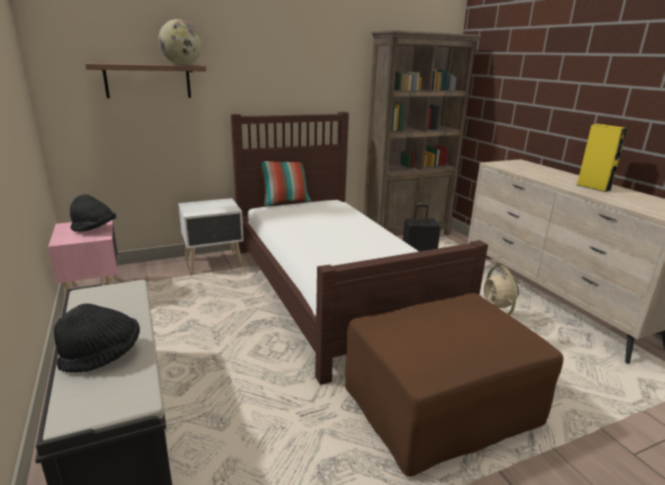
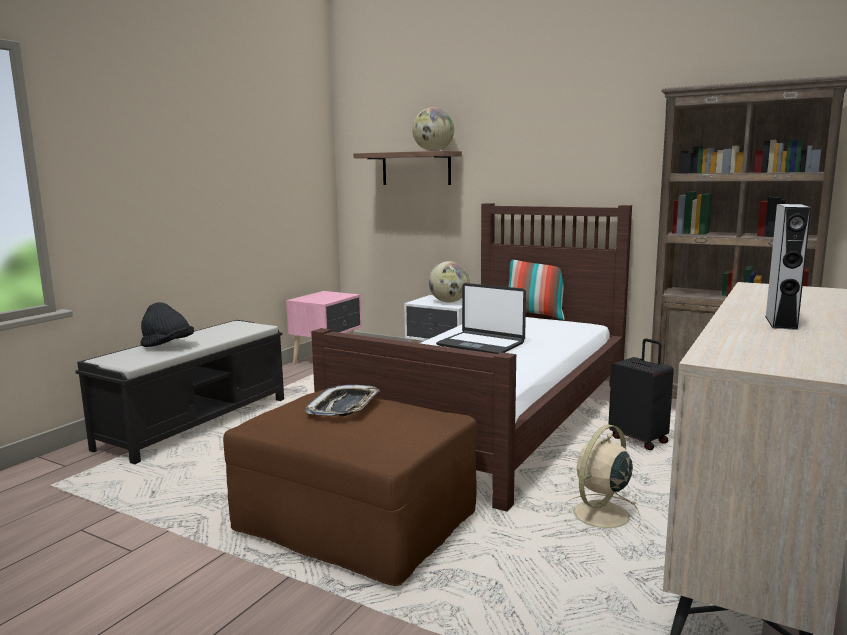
camera: 55 degrees right, 10 degrees down
(94, 229) = (331, 297): black hat -> none
(216, 206) = (449, 302): none -> globe
(331, 237) = (481, 344): none -> laptop
(436, 325) = (344, 407): none -> tray
(593, 187) = (781, 322): yellow speaker -> grey speaker

